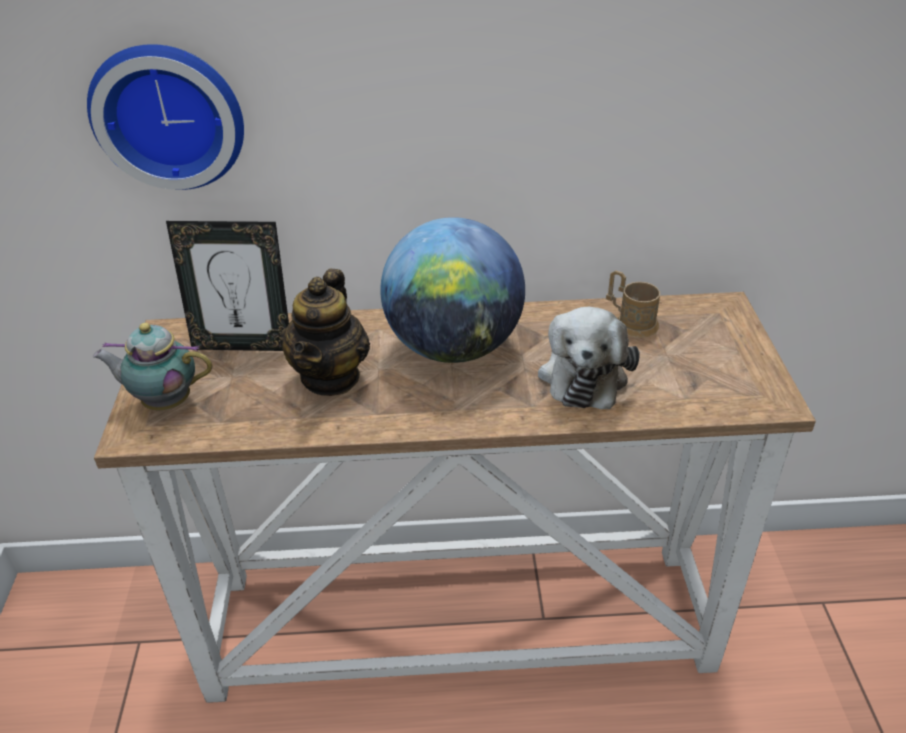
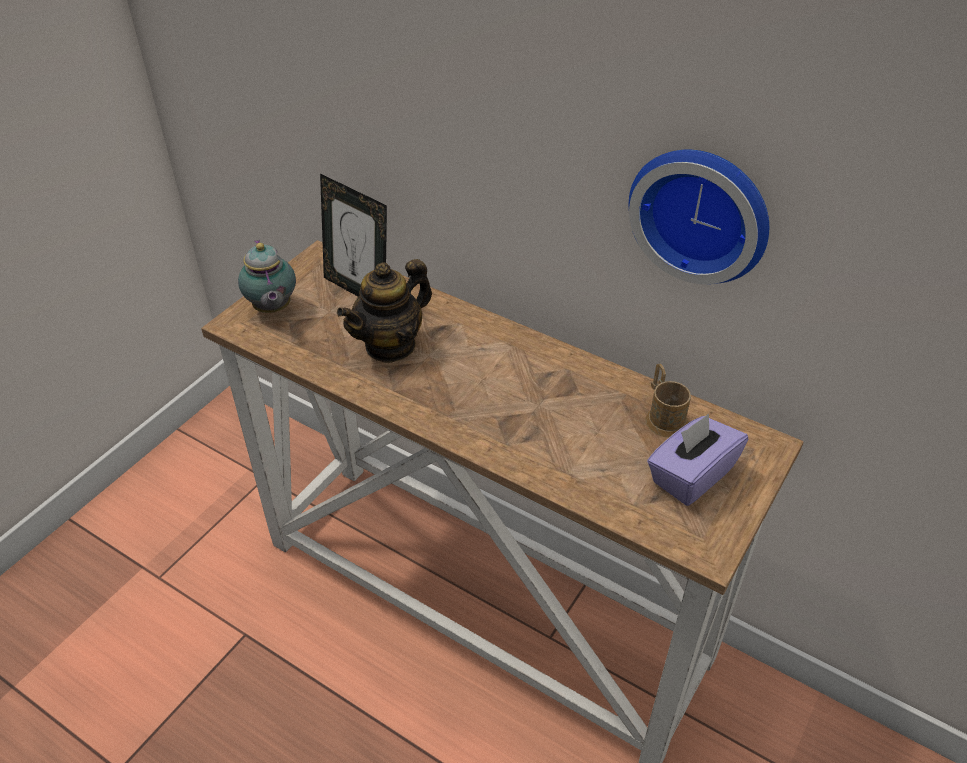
camera: 35 degrees right, 5 degrees up
(164, 402) = (272, 309): teapot -> teapot turned 150 degrees counterclockwise
(169, 114) = (351, 91): wall clock -> wall clock (702, 212)
(454, 347) = (499, 366): globe -> none
(583, 374) = (573, 440): plush toy -> none
(700, 354) = (691, 475): none -> purple tissue box

